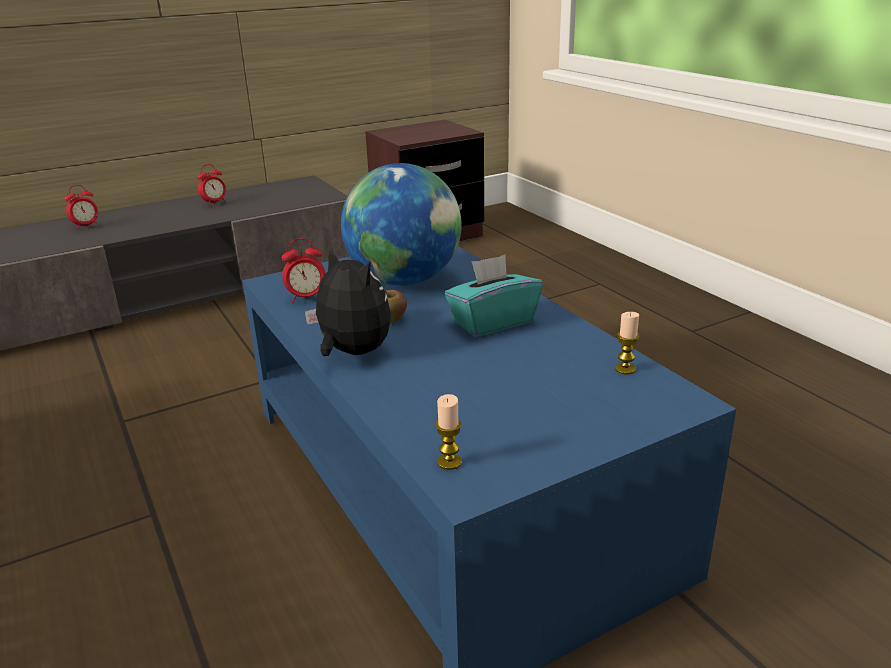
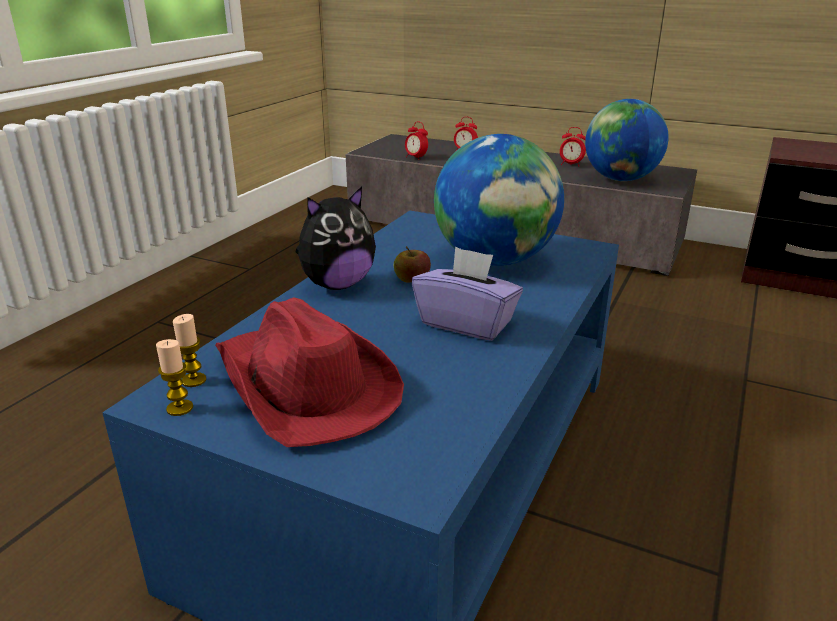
camera: 55 degrees right, 0 degrees up
(281, 201) = (620, 179): none -> globe
(307, 298) = (408, 239): alarm clock -> alarm clock (416, 158)
(352, 352) = (337, 284): plush toy -> plush toy turned 45 degrees clockwise
(492, 322) = (466, 323): turquoise tissue box -> purple tissue box
(514, 410) = (304, 385): none -> red hat
(625, 369) = (451, 425): candle -> candle (180, 408)

